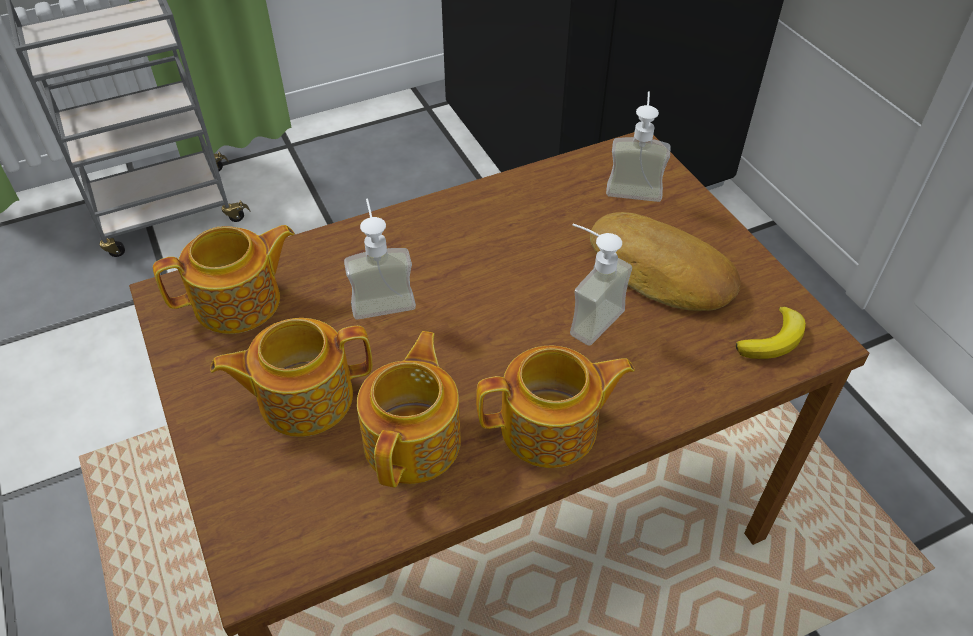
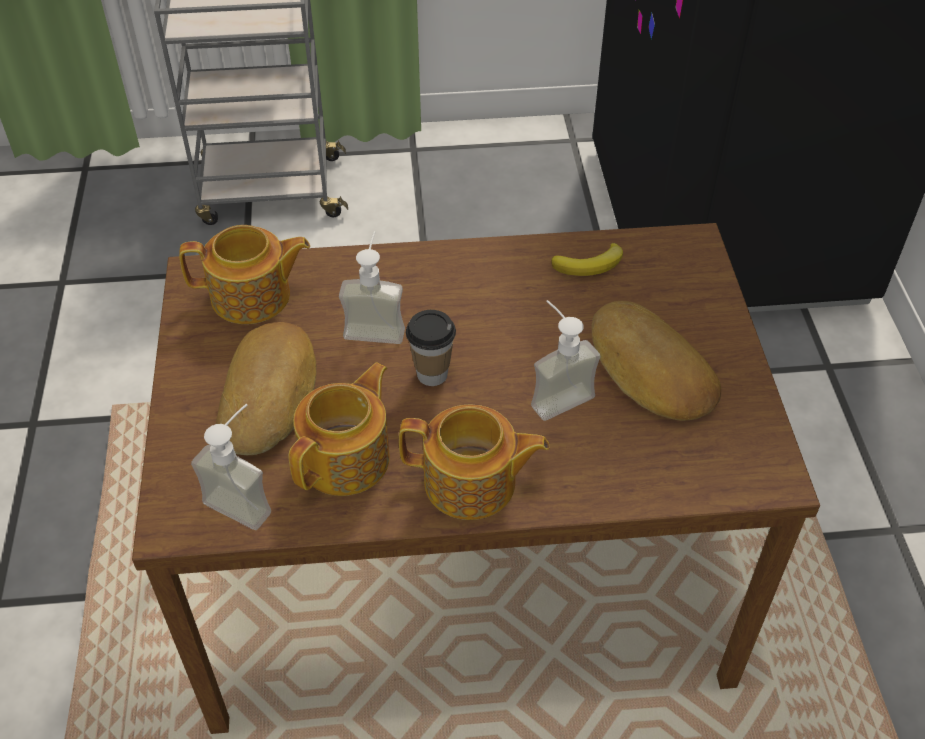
camera: 20 degrees right, 0 degrees up
(303, 397) = (270, 395): teapot -> bread
(460, 331) = (432, 374): none -> cup
(634, 185) = (670, 279): soap dispenser -> soap dispenser (246, 498)
(773, 339) = (727, 465): banana -> banana (590, 265)

